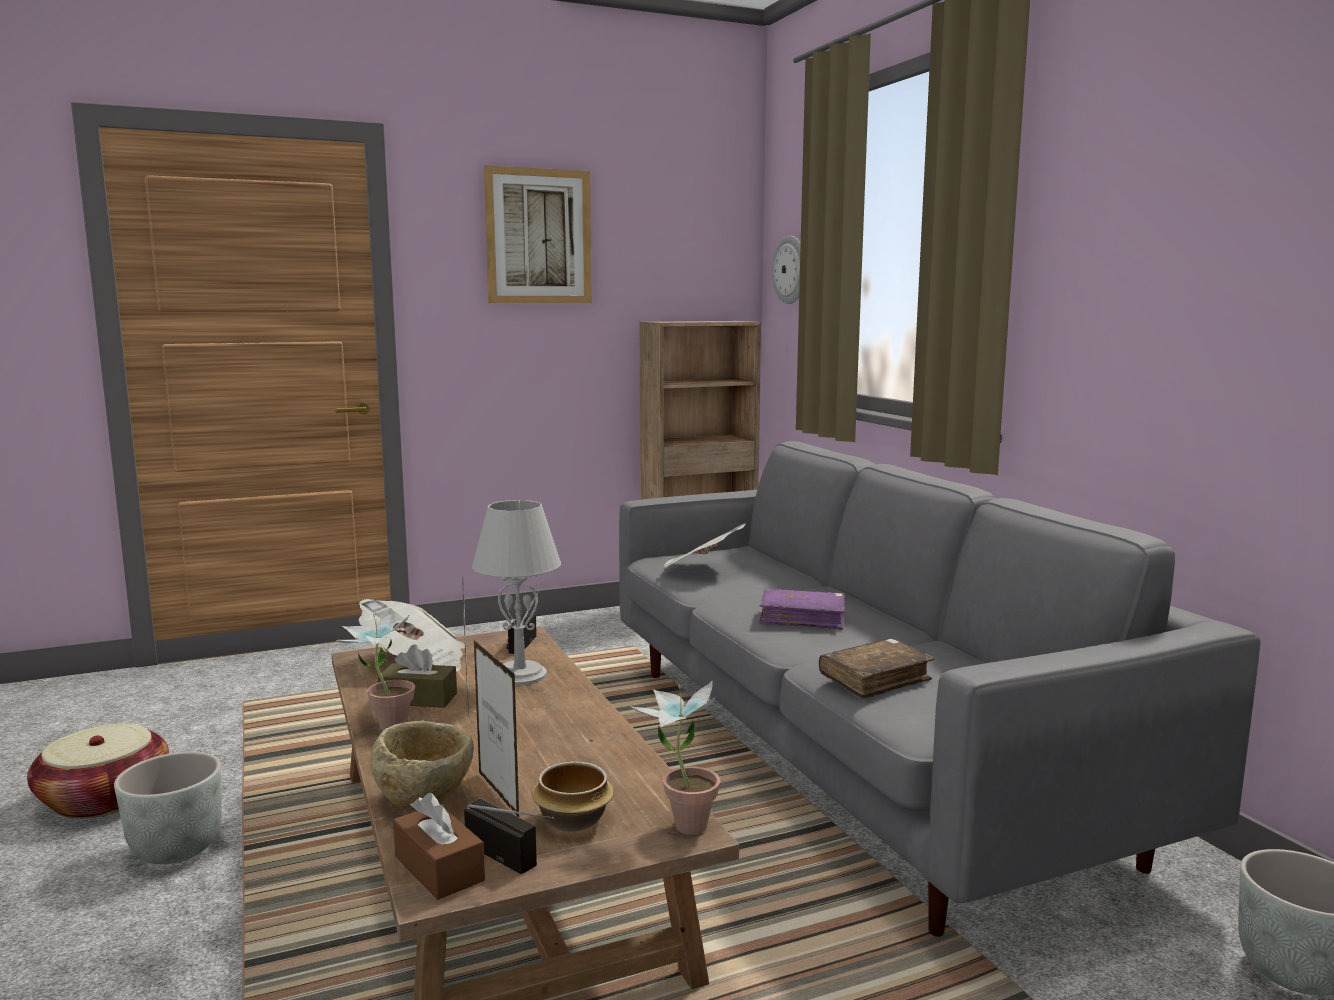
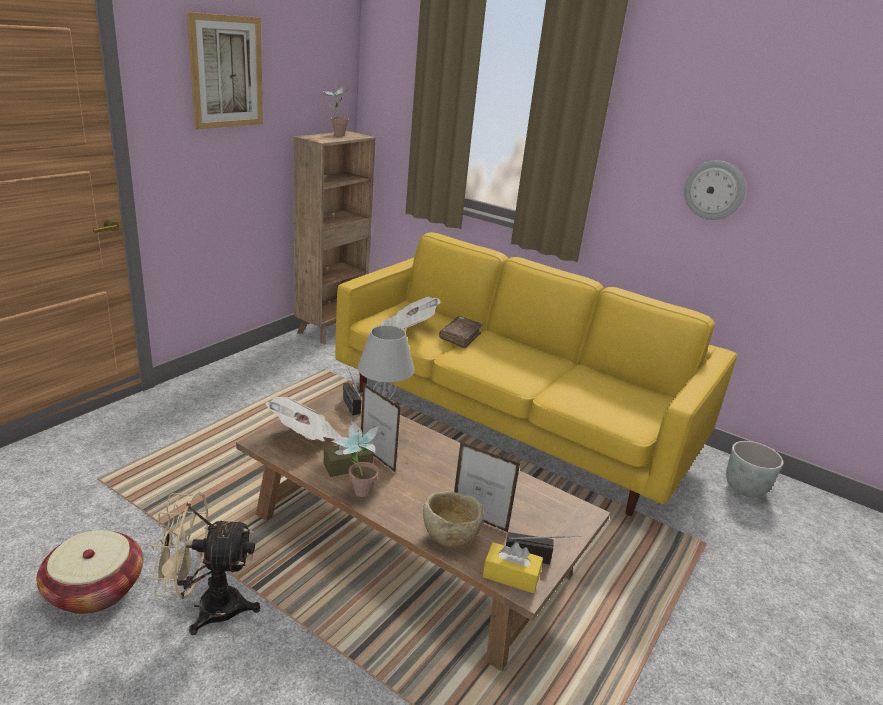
camera: 35 degrees left, 15 degrees up
(176, 851) = (207, 607): grey planter -> beige fan
(439, 868) = (511, 575): brown tissue box -> yellow tissue box
(572, 819) = (531, 524): bowl -> none
(681, 822) = (576, 508): potted plant -> potted plant (335, 134)
(791, 269) = (391, 99): wall clock -> wall clock (714, 190)
(802, 619) = (507, 361): purple book -> none
(849, 756) = (510, 423): grey sofa -> yellow sofa
(875, 680) = (586, 400): brown book -> brown book (460, 337)

